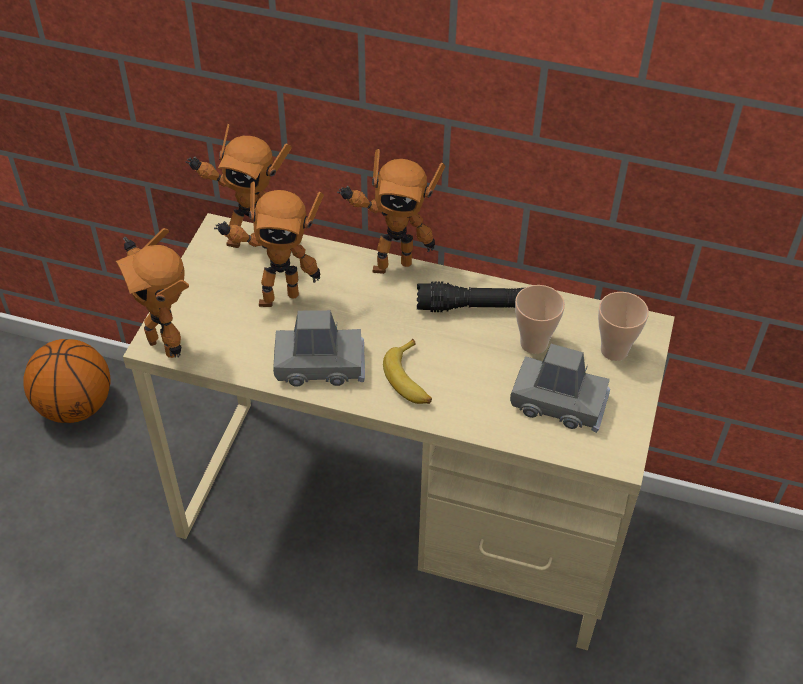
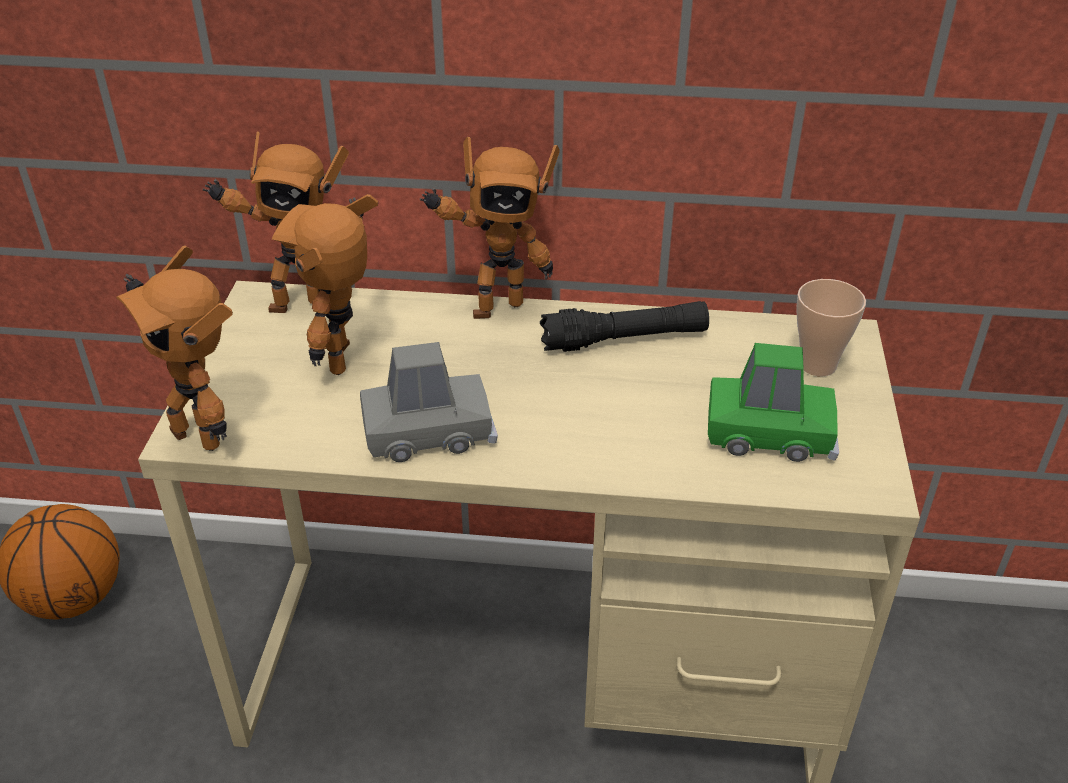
camera: 10 degrees left, 10 degrees down
(277, 295) = (349, 359): toy robot -> toy robot turned 120 degrees clockwise
(410, 379) = (560, 433): banana -> none
(533, 343) = (711, 370): cup -> none
(559, 402) = (770, 433): grey toy car -> green toy car

